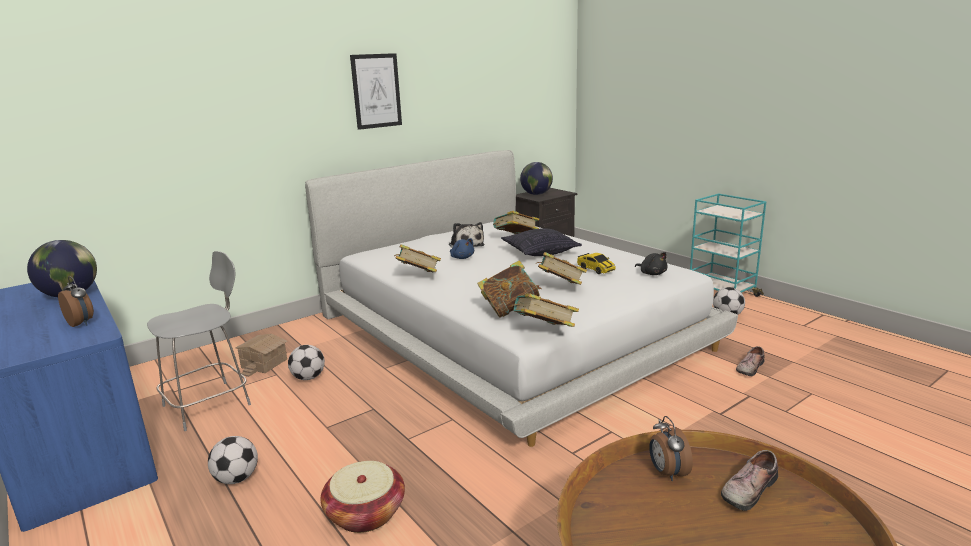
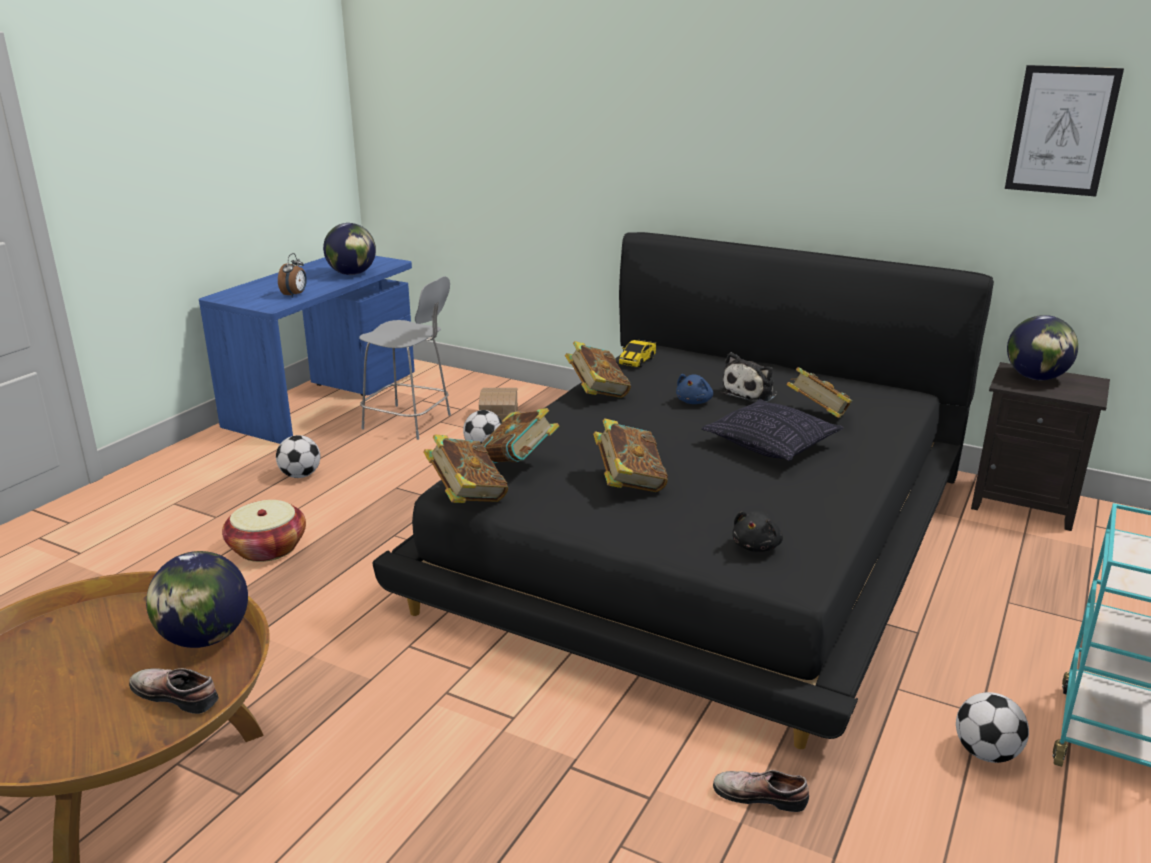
camera: 65 degrees right, 5 degrees up
(376, 91) = (768, 130): picture -> picture (1061, 131)
(509, 329) = (703, 534): white bed -> black bed
(595, 269) = (732, 497): toy car -> toy car (637, 361)
(667, 473) = (205, 638): alarm clock -> globe

